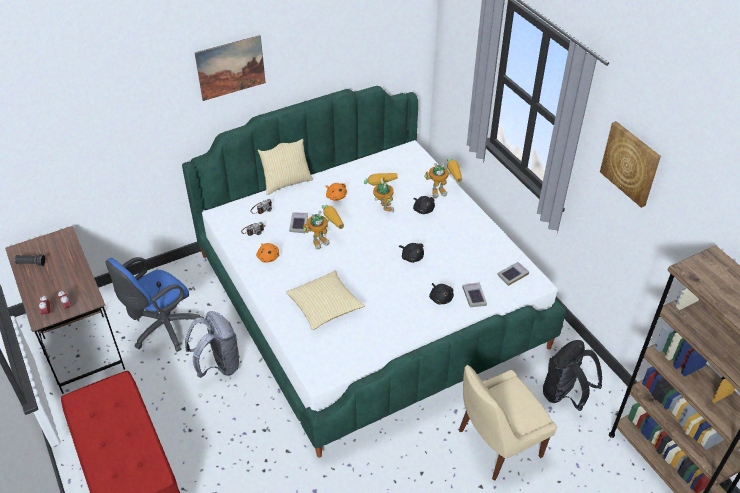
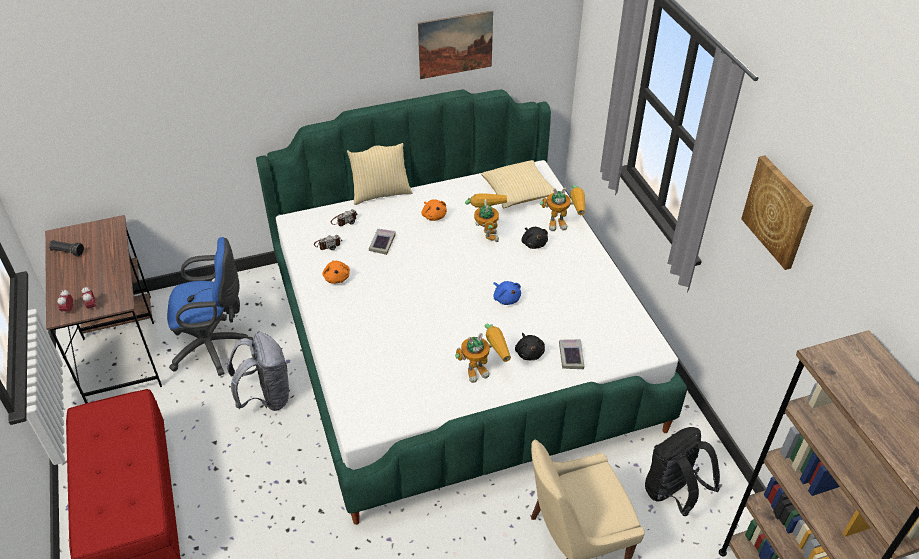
camera: 10 degrees right, 0 degrees up
(163, 329) = (215, 347): blue office chair -> blue office chair turned 150 degrees counterclockwise
(231, 67) = (319, 49): picture -> picture (455, 44)
(324, 239) = (408, 264): toy robot -> toy robot (483, 369)
(325, 307) = (387, 345): pillow -> pillow (518, 193)
(411, 257) = (506, 298): black plush toy -> blue plush toy
(512, 275) = (625, 336): book -> none

